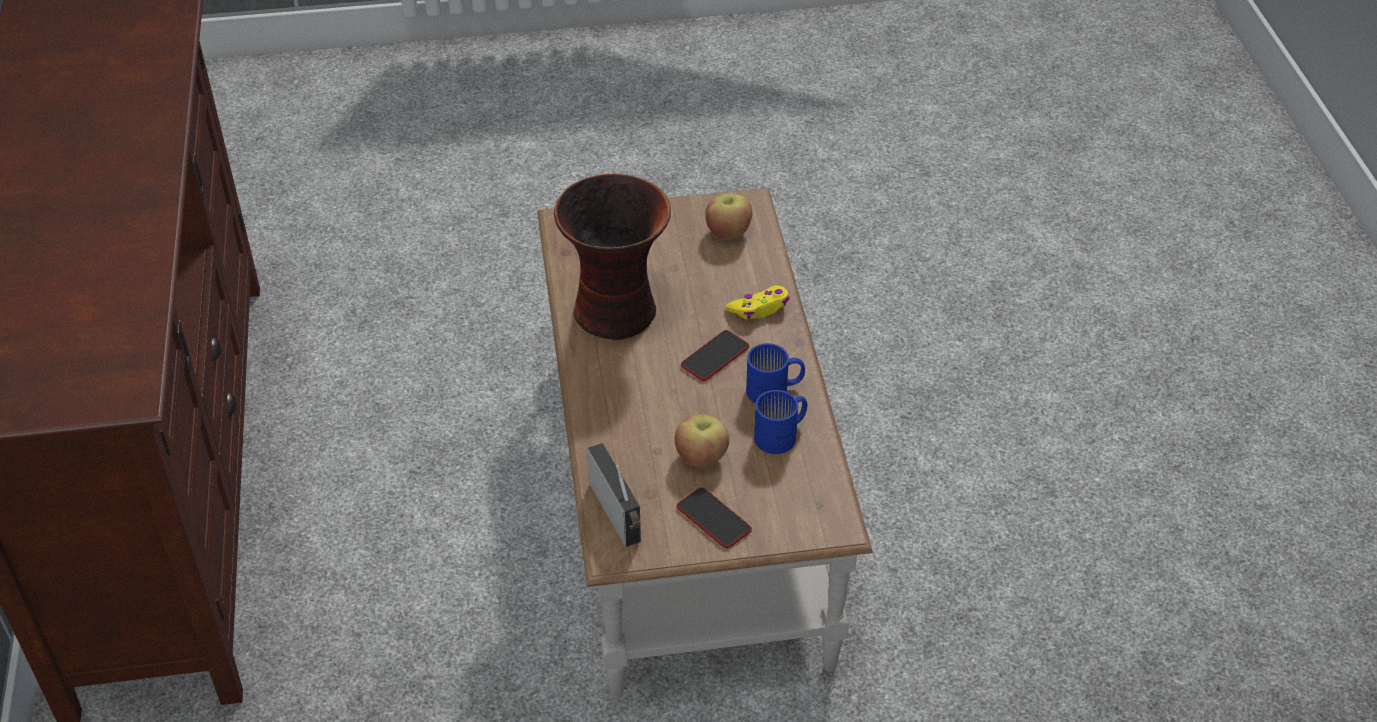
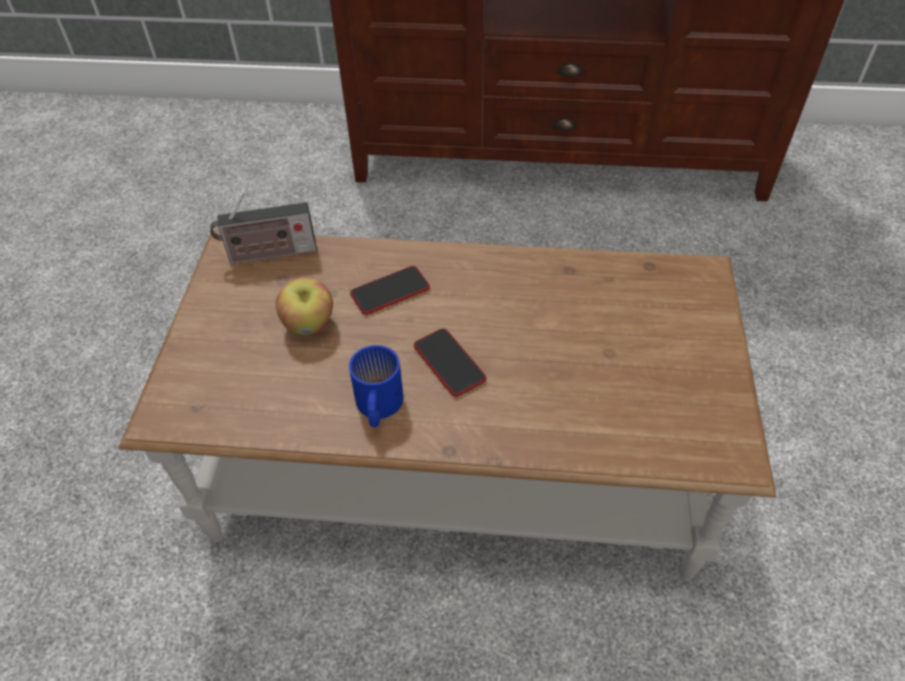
camera: 105 degrees right, 5 degrees up
(618, 312) = (542, 293): vase -> none
(714, 519) = (227, 319): phone -> phone (390, 291)
(728, 232) = (672, 420): apple -> none
(759, 308) = (519, 423): yellow game controller -> none
(782, 435) = (307, 399): blue mug -> none

